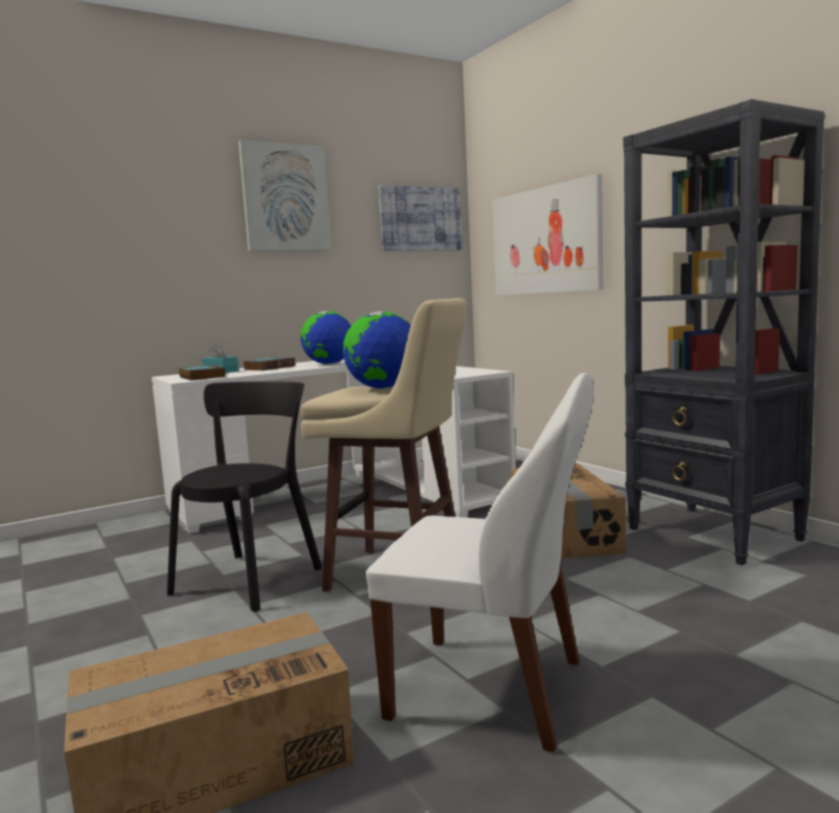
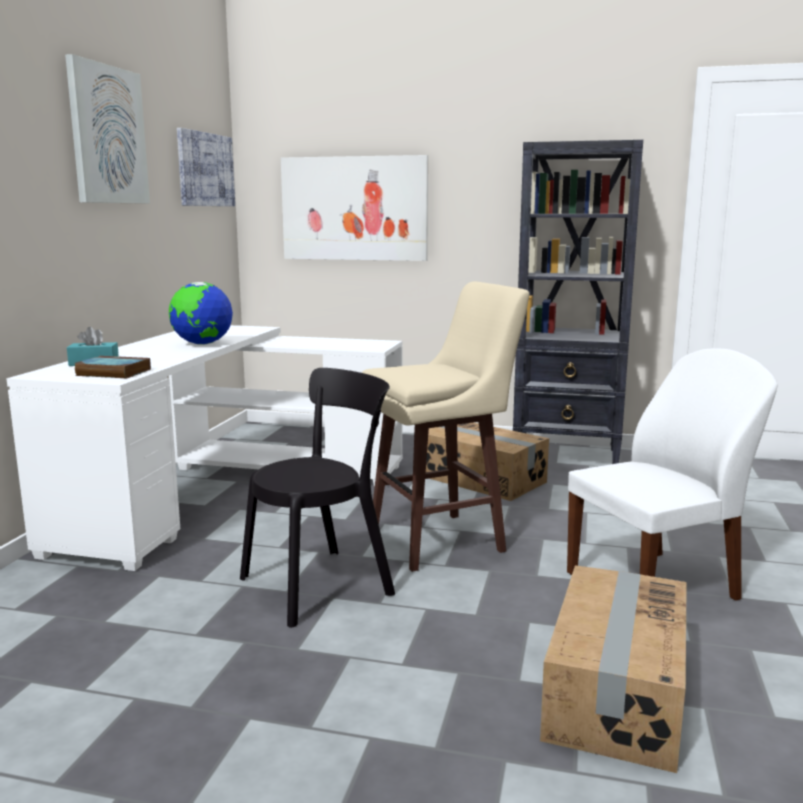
camera: 45 degrees left, 5 degrees up
(251, 578) = (323, 584): black chair -> black chair turned 75 degrees clockwise
(270, 368) = (140, 353): book -> none
(383, 389) = (436, 369): globe -> none

